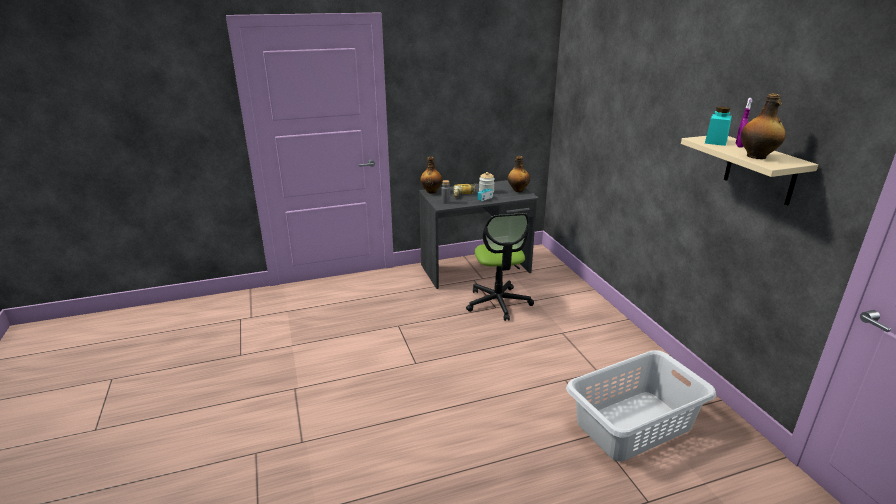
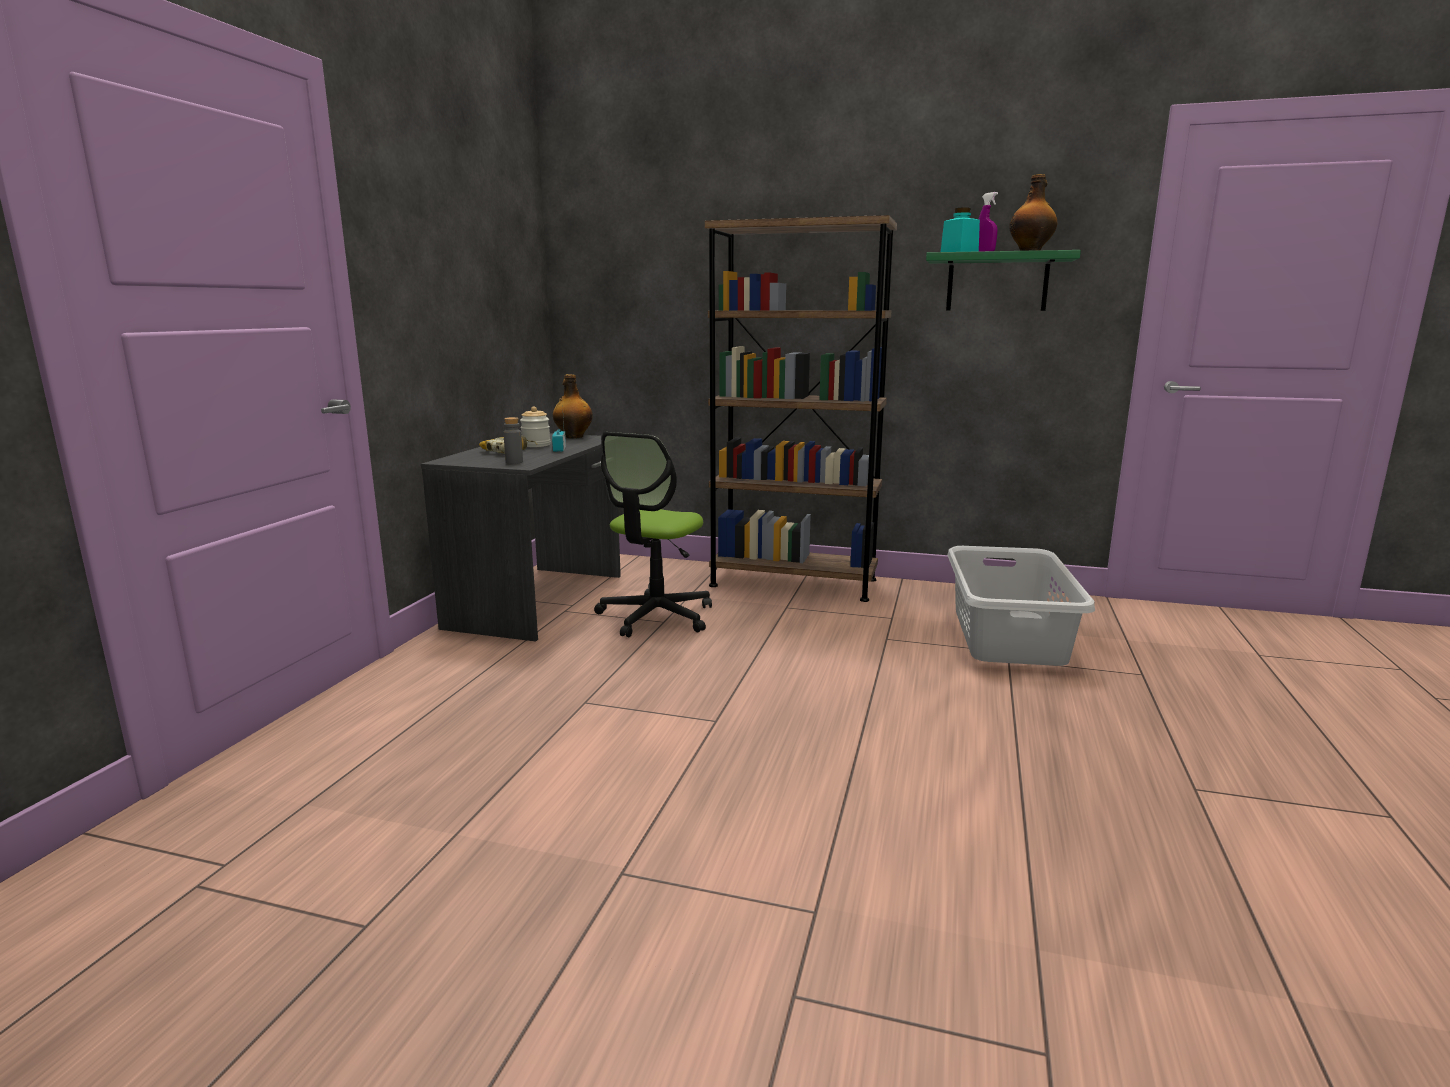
camera: 55 degrees left, 10 degrees down
(431, 191) = (450, 460): bottle -> none
(498, 303) = (656, 616): office chair -> office chair turned 90 degrees clockwise
(600, 321) = (793, 583): none -> brown bookcase
(760, 170) = (997, 283): beige shelf -> green shelf

